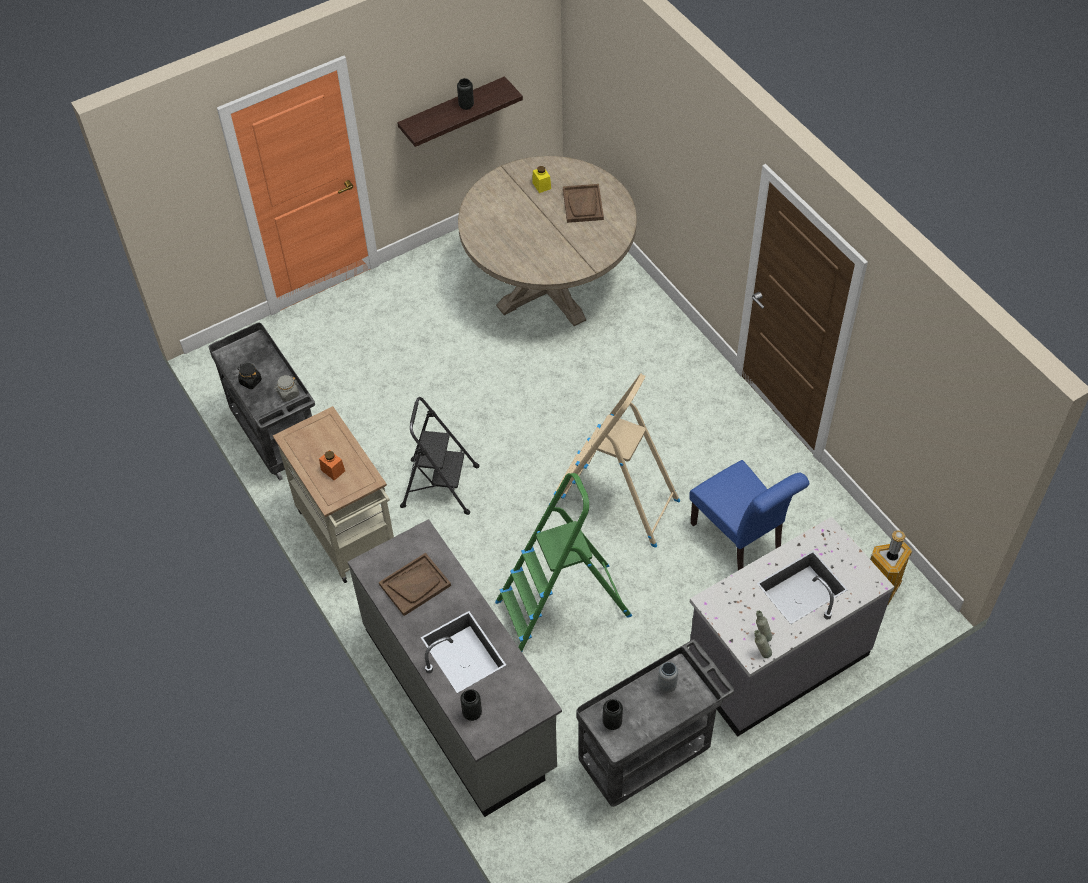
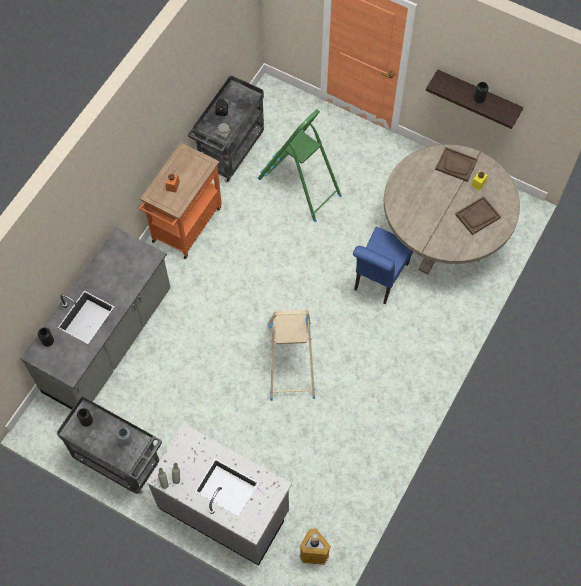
camera: 60 degrees right, 10 degrees up
(348, 535) = (185, 226): beige cart -> orange cart
(415, 585) = (117, 269): brown tray -> brown tray (456, 165)
(437, 485) = (247, 254): black step ladder -> none
(562, 609) = (197, 367): green step ladder -> green step ladder (299, 186)
(740, 541) = (303, 449): blue chair -> blue chair (379, 279)

